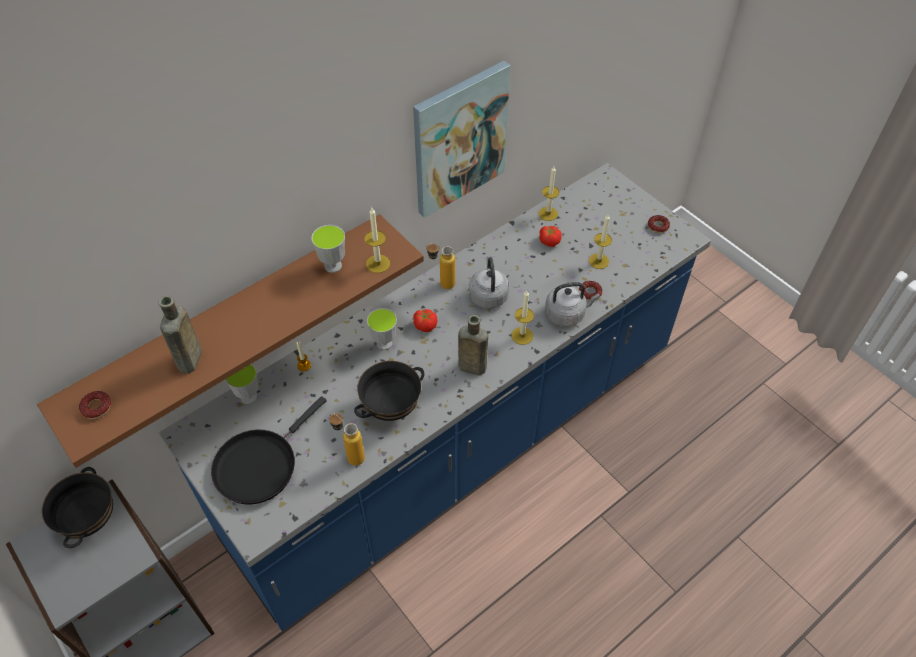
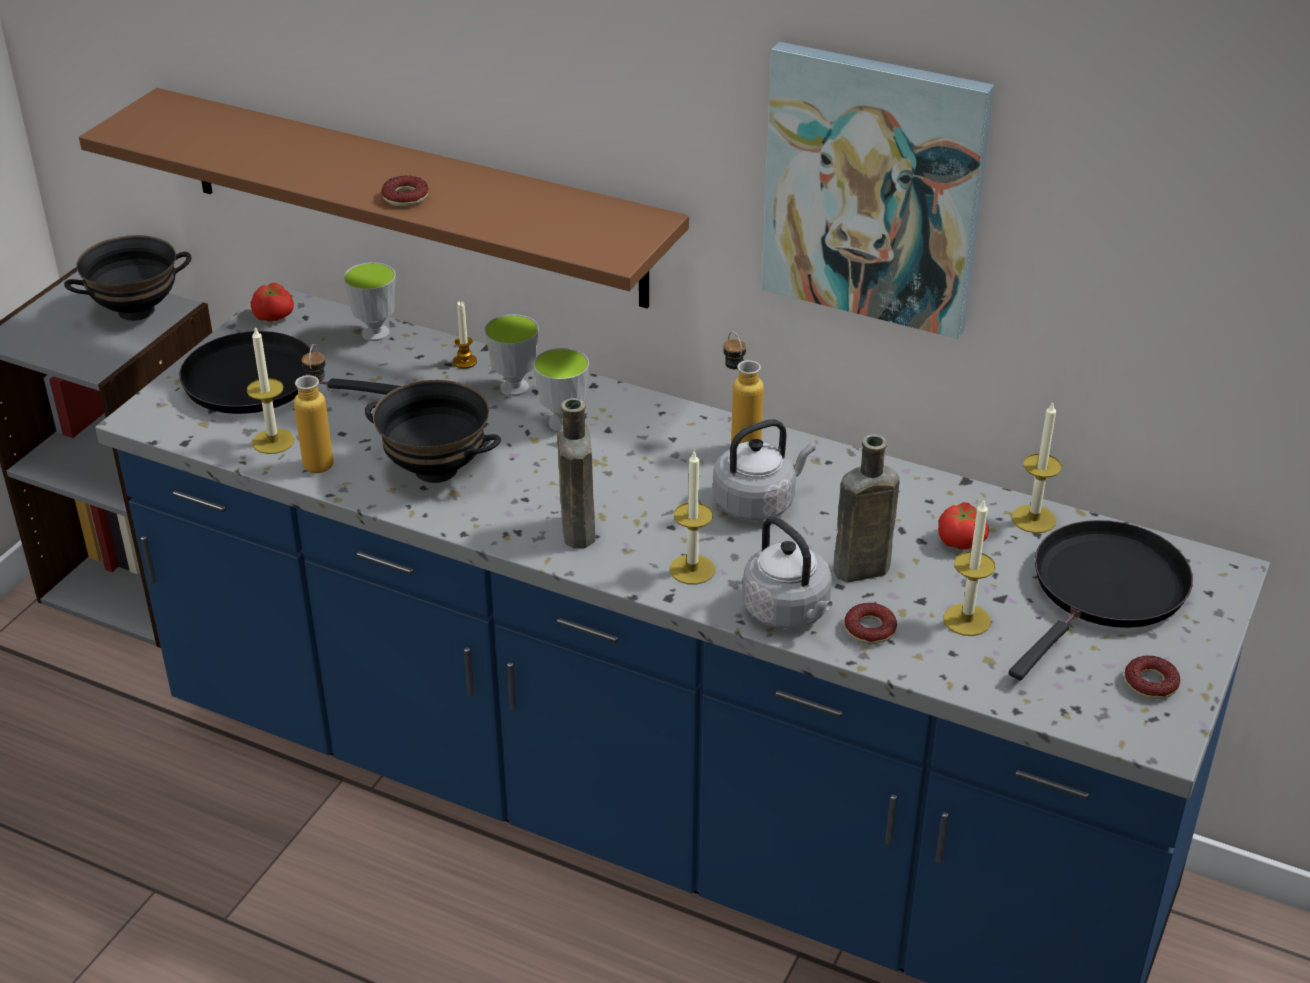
camera: 65 degrees right, 15 degrees down
(96, 407) = (170, 122): donut -> donut (405, 197)
(189, 362) = (280, 157): brown bottle -> brown bottle (857, 570)
(333, 266) = (540, 207): cup -> cup (514, 388)
(378, 264) = (575, 242): candle -> candle (273, 441)
(425, 325) = (634, 453): tomato -> tomato (274, 315)
(601, 214) = (1105, 590): none -> black frying pan

